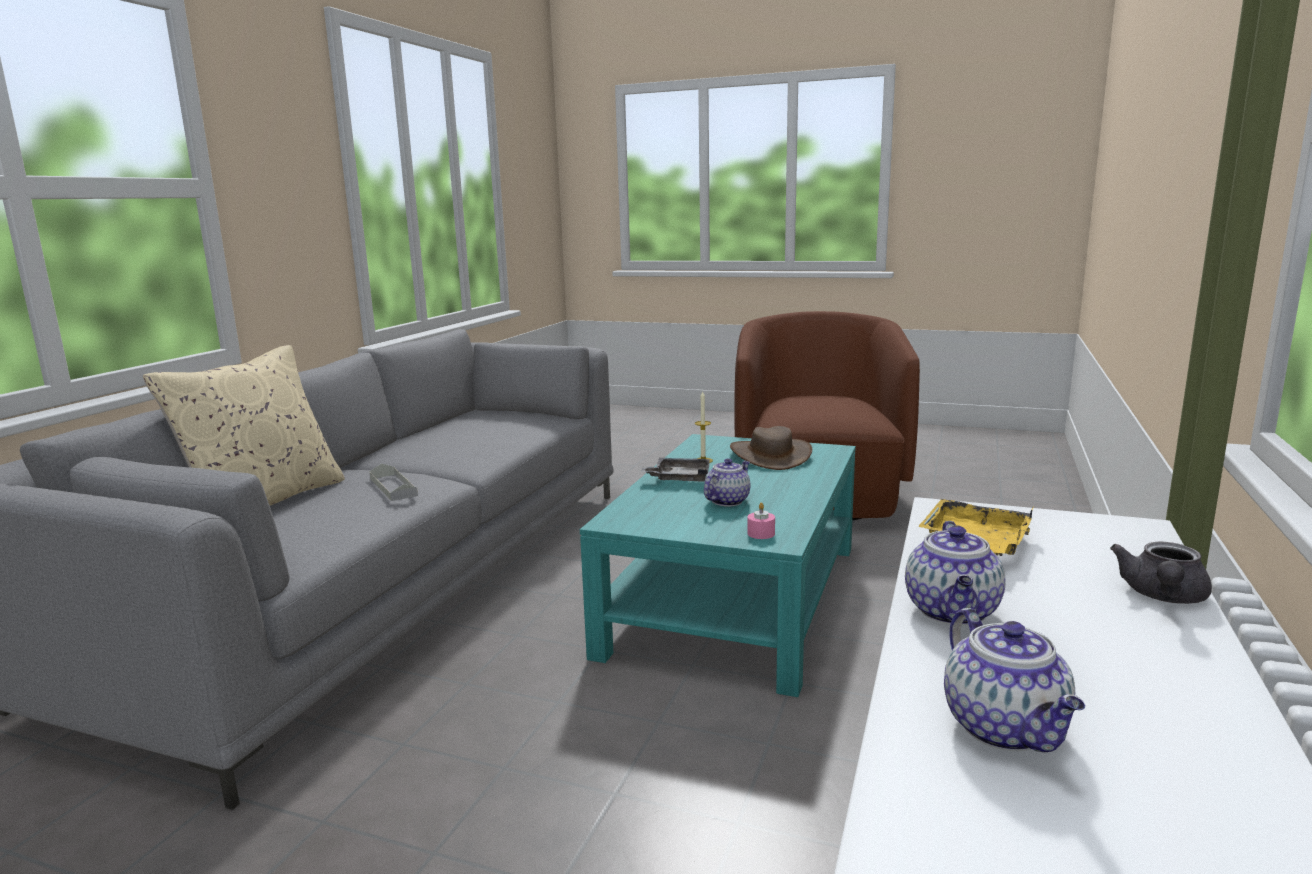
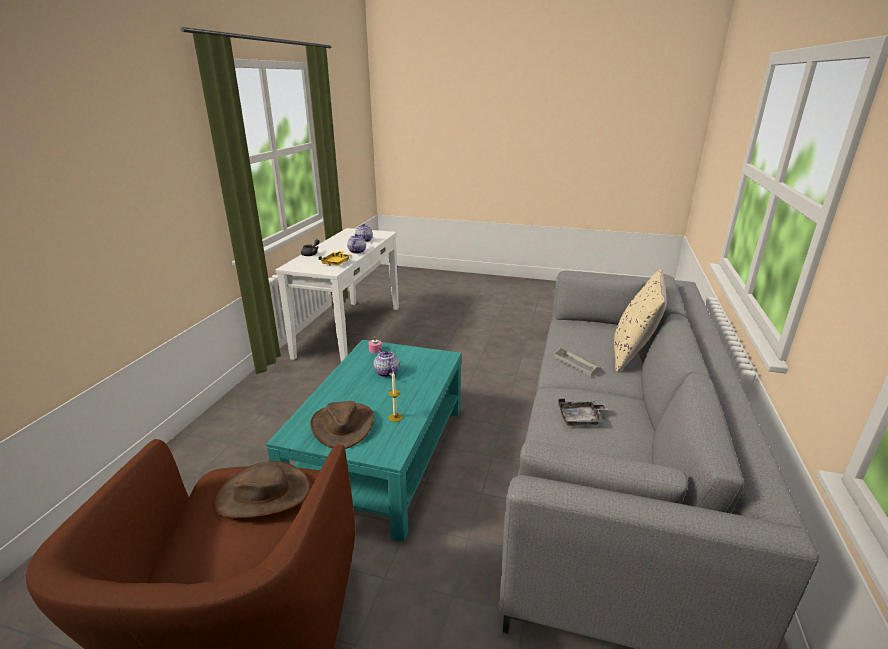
camera: 175 degrees right, 10 degrees up
(679, 478) = (413, 394): grey tray -> grey tray (581, 419)
(727, 501) = (386, 372): teapot -> teapot turned 120 degrees clockwise
(816, 409) = (263, 494): none -> brown hat

